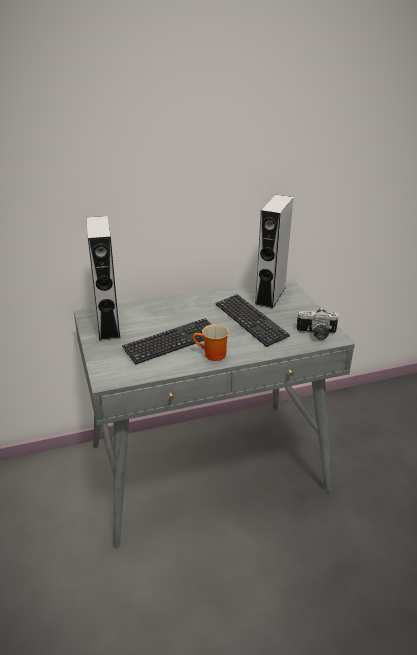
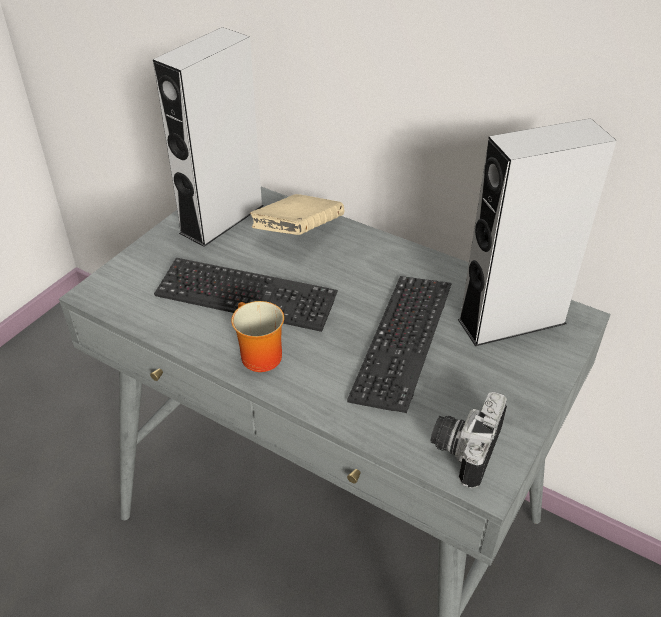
camera: 50 degrees right, 10 degrees up
(150, 312) = (298, 233): none -> beige book
(316, 335) = (463, 447): camera -> camera turned 60 degrees clockwise

